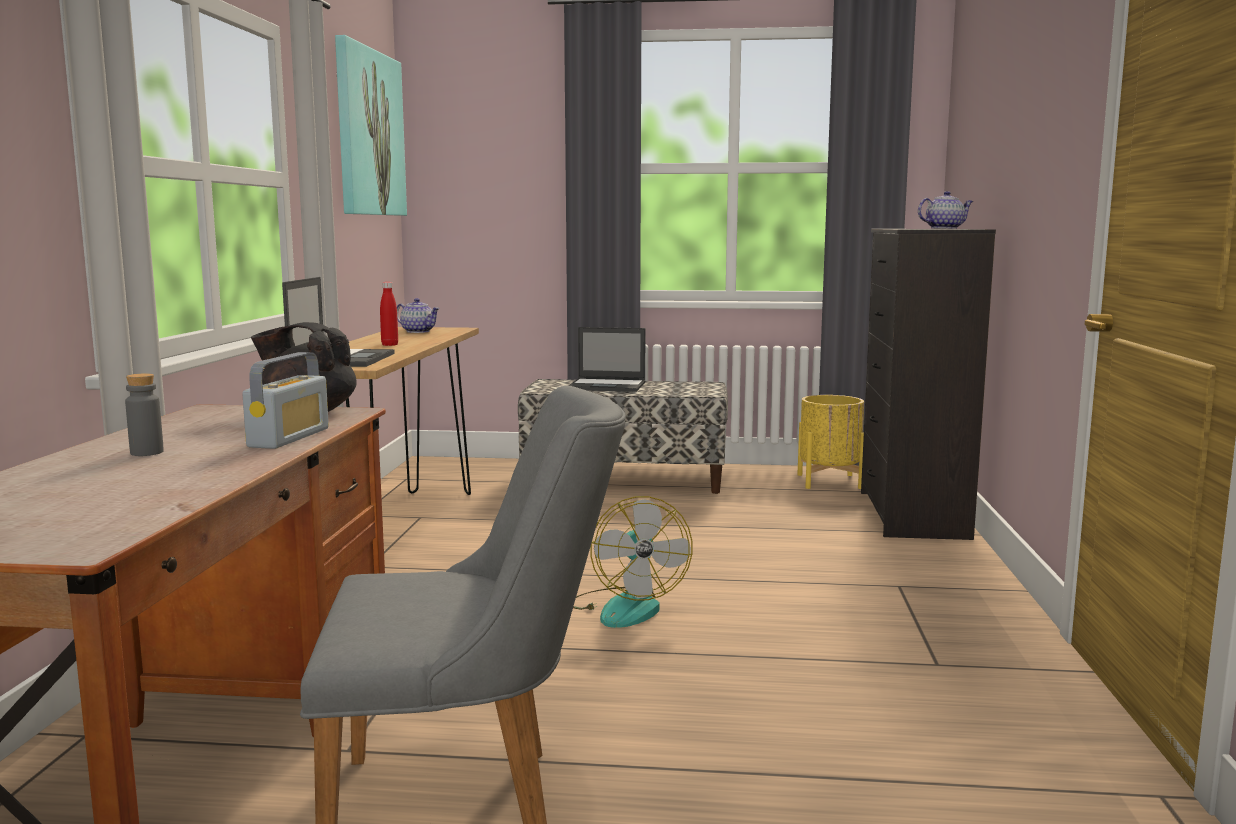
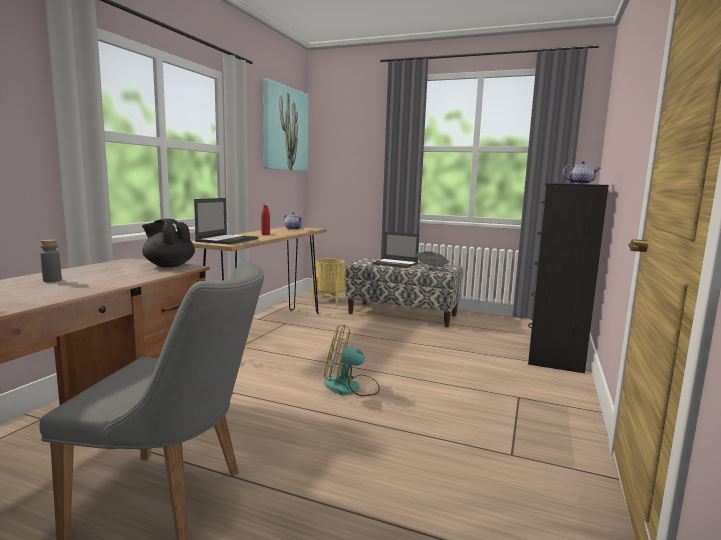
camera: 15 degrees right, 0 degrees up
(289, 437) = (131, 278): radio -> none
(625, 607) = (350, 387): fan -> fan turned 90 degrees clockwise
(680, 390) = (432, 269): none -> newspaper
(829, 481) = (516, 327): yellow planter -> yellow planter (329, 300)

